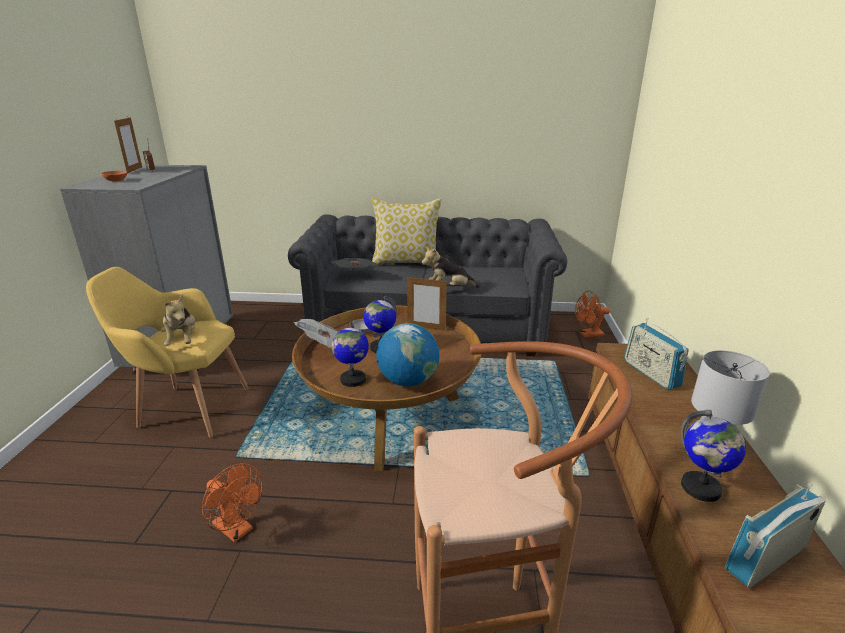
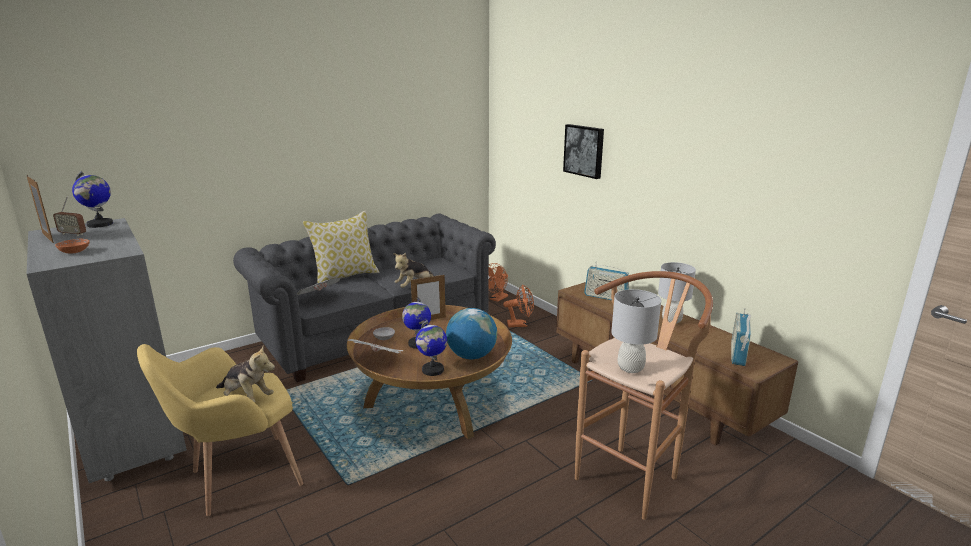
camera: 40 degrees left, 5 degrees down
(237, 530) = (423, 521): orange fan -> orange fan (520, 324)
(447, 485) = (629, 369): none -> grey table lamp
(700, 488) = (689, 339): globe -> globe (100, 224)
(705, 154) = (584, 150): none -> picture

